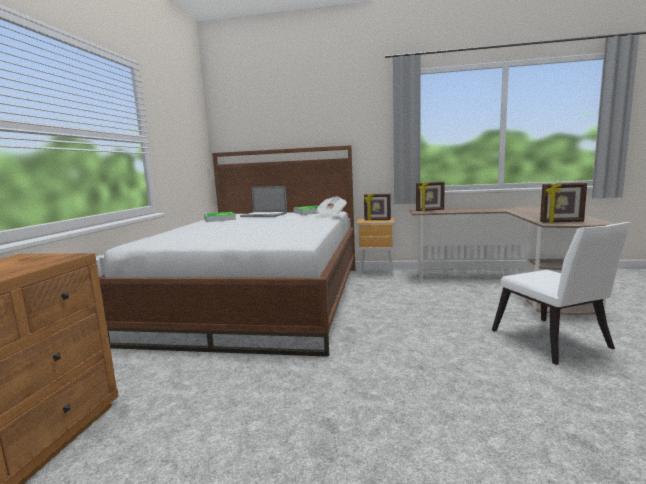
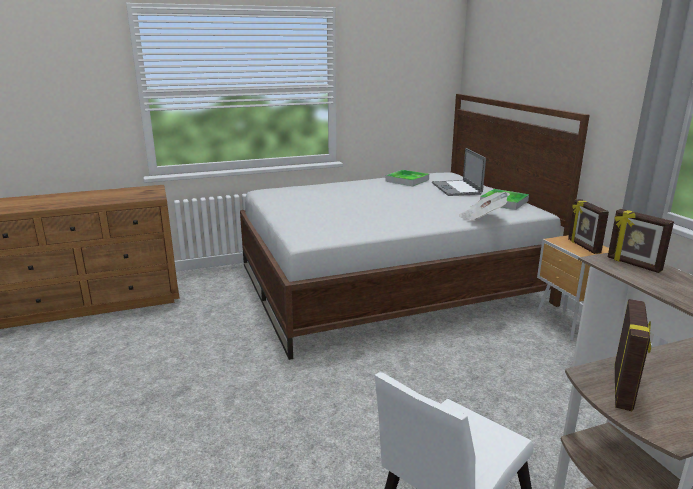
camera: 60 degrees right, 10 degrees up
(561, 222) = (624, 388): picture frame -> picture frame turned 135 degrees counterclockwise

